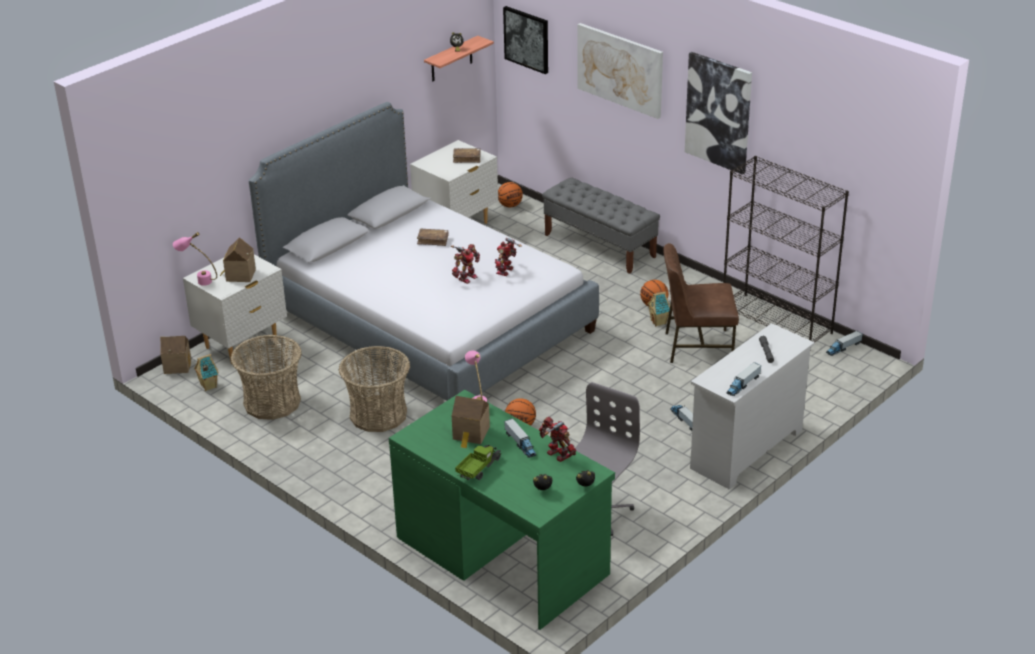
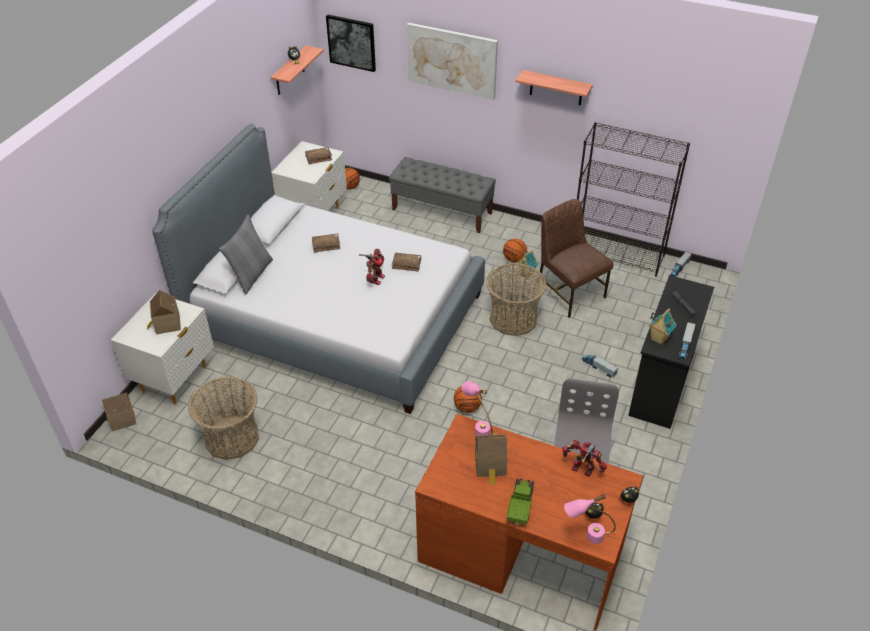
camera: 20 degrees left, 10 degrees up
(198, 280) = (128, 339): pink table lamp -> pink table lamp (586, 536)
(208, 386) = (162, 435): toy house -> toy house (658, 339)
(344, 252) = (251, 274): none -> grey pillow
(378, 414) = (337, 426): basket -> basket (513, 319)
(502, 554) = (520, 553): green desk -> brown desk
(506, 271) = (407, 264): toy robot -> brown book
(520, 443) = (541, 465): toy truck -> none
(697, 346) = (569, 292): brown chair -> brown chair turned 75 degrees clockwise
(718, 112) = (556, 88): picture -> shelf
(746, 449) = (661, 384): white dresser -> black dresser

